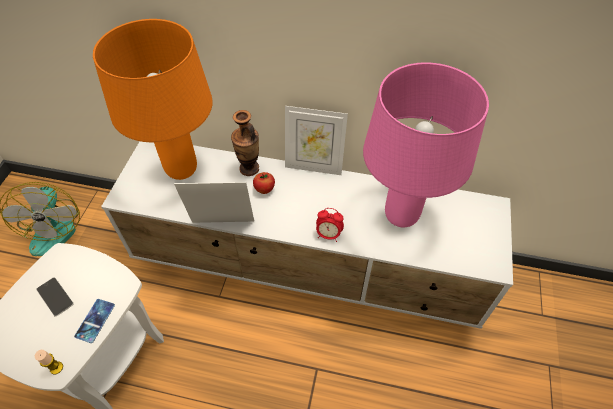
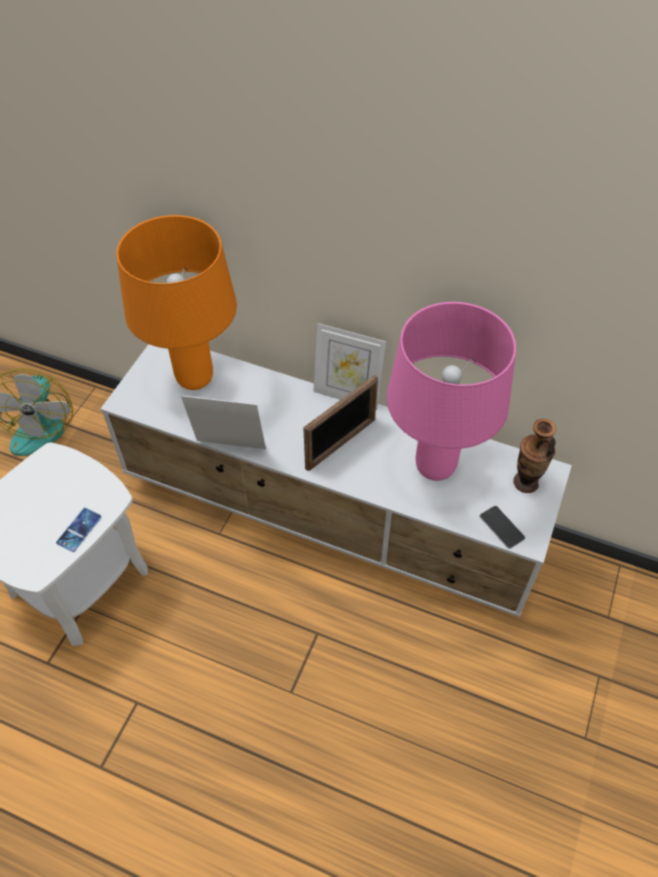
camera: 10 degrees right, 0 degrees up
(55, 296) = (40, 498): phone -> phone (502, 527)
(56, 368) = (35, 570): candle -> none
(249, 168) = (272, 388): vase -> vase (525, 482)
(264, 189) = (284, 414): apple -> none
(318, 207) = (341, 444): none -> picture frame
(328, 235) = (346, 476): alarm clock -> none

